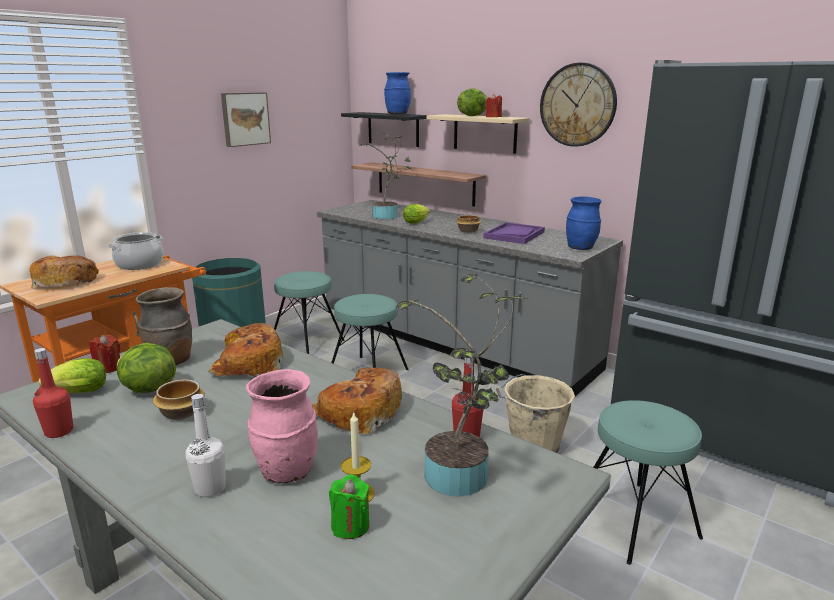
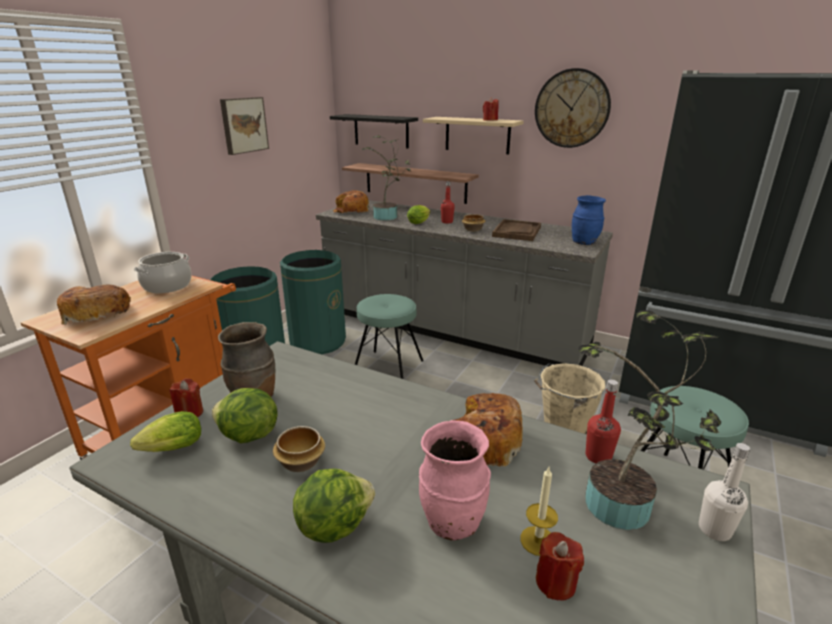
camera: 10 degrees left, 5 degrees up
(59, 431) = (177, 503): red bottle -> red bottle (447, 222)
(210, 488) = (386, 556): white bottle -> white bottle (714, 530)
(247, 364) = (336, 394): bread -> bread (350, 210)
(307, 343) = (318, 342): turquoise stool -> green trash can
(350, 526) = (555, 582): green candle -> red candle
(397, 114) = (388, 117): blue vase -> none
(472, 116) = (467, 119): lettuce -> lettuce (333, 525)
(514, 235) = (516, 232): purple tray -> brown tray

